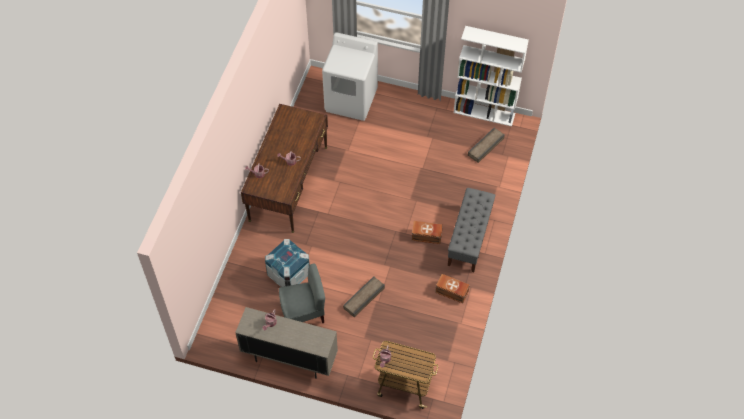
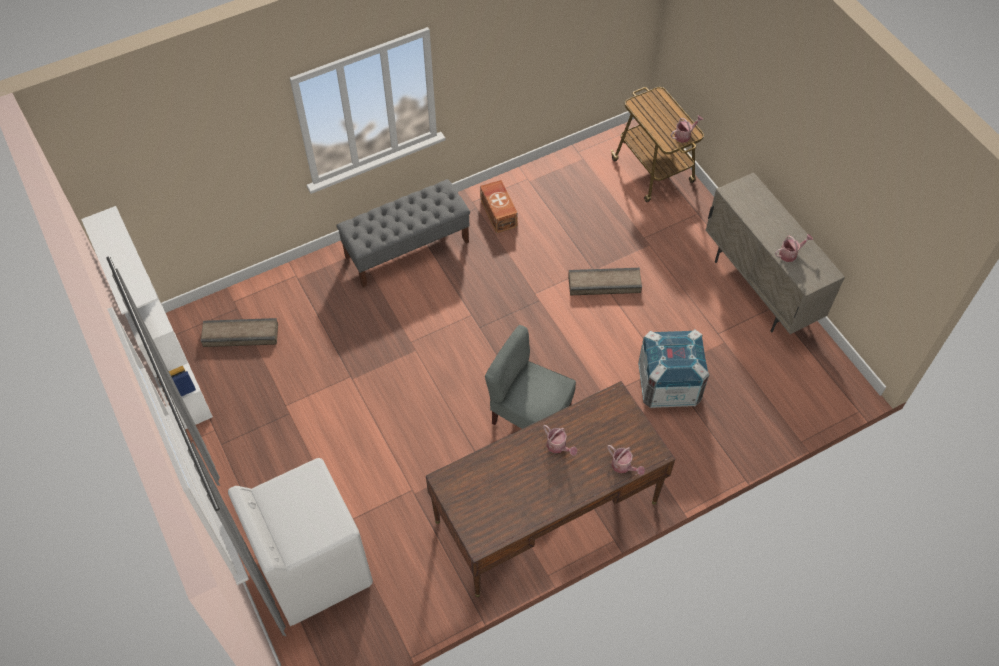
camera: 135 degrees left, 0 degrees up
(303, 313) = (695, 324): grey chair -> grey chair (530, 416)
(427, 236) = (451, 290): brown storage box -> none

